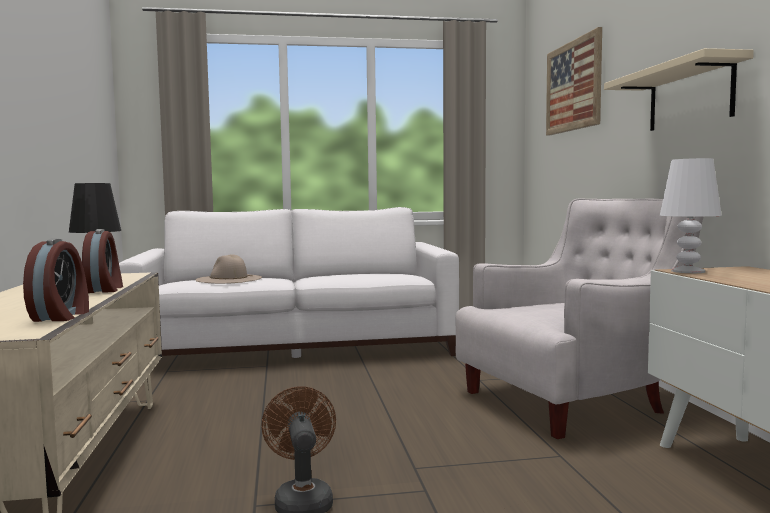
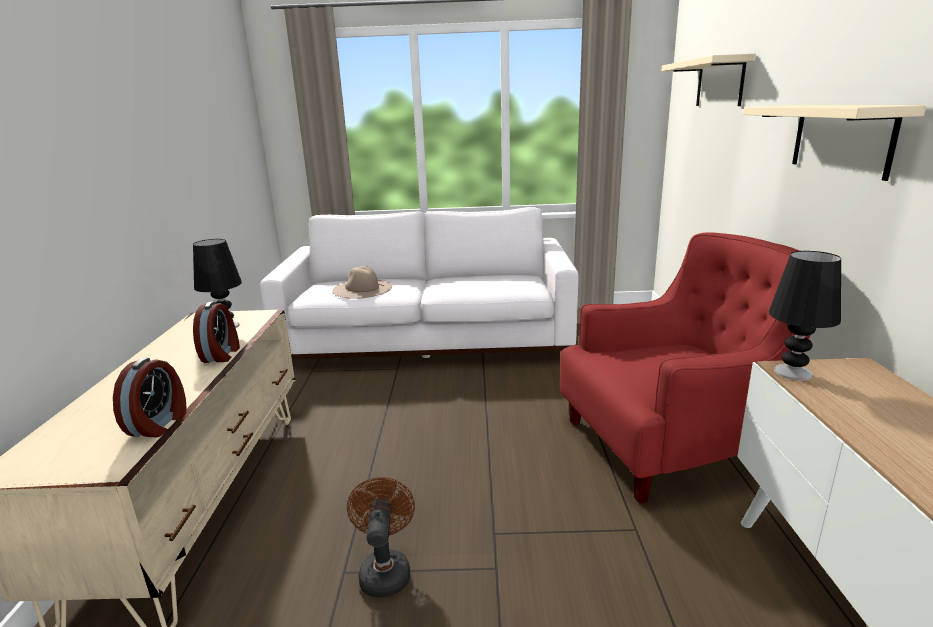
camera: 10 degrees right, 15 degrees up
(573, 86) = (719, 83): picture -> beige shelf
(576, 400) = (673, 443): white armchair -> red armchair
(688, 271) = (793, 372): white table lamp -> black table lamp

